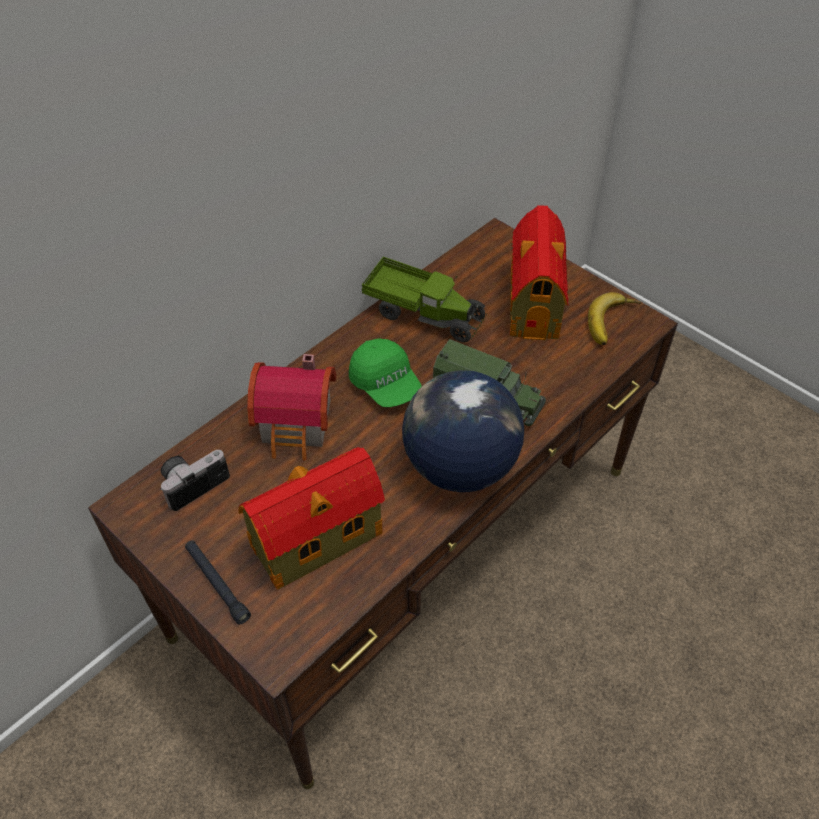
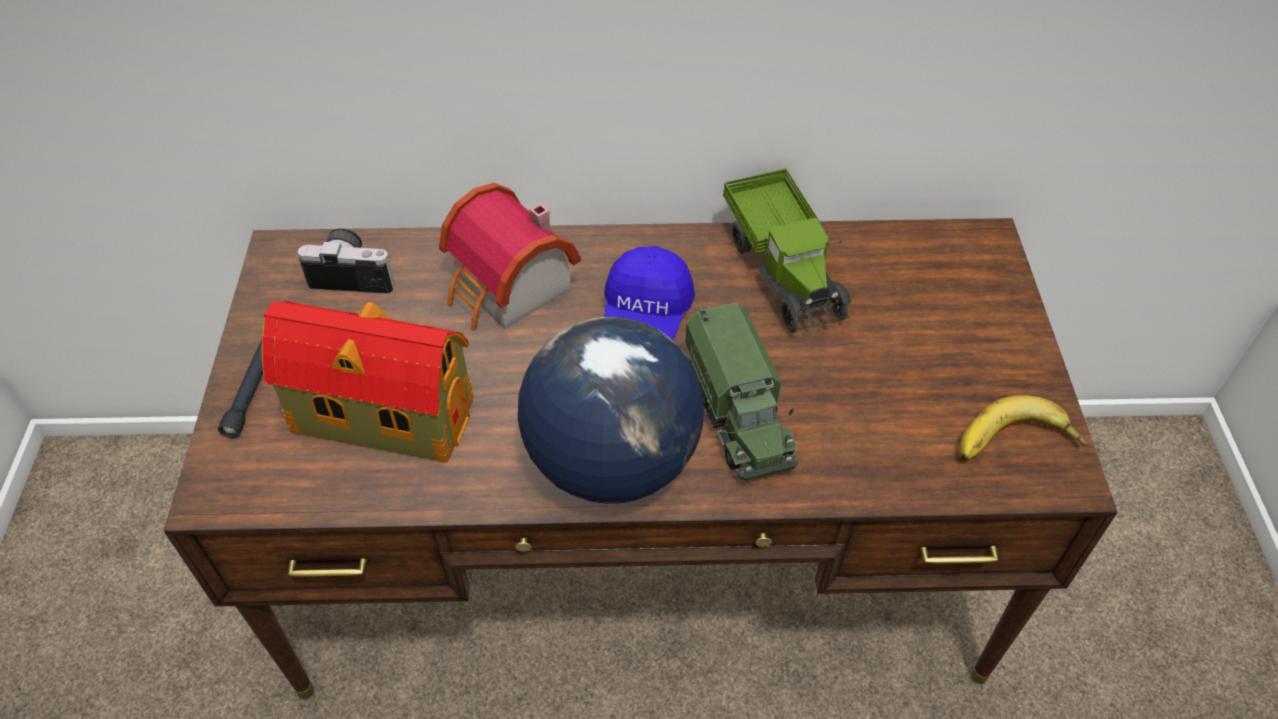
camera: 45 degrees right, 0 degrees up
(386, 384) = (646, 315): green cap -> blue cap
(534, 302) = (938, 346): toy house -> none

